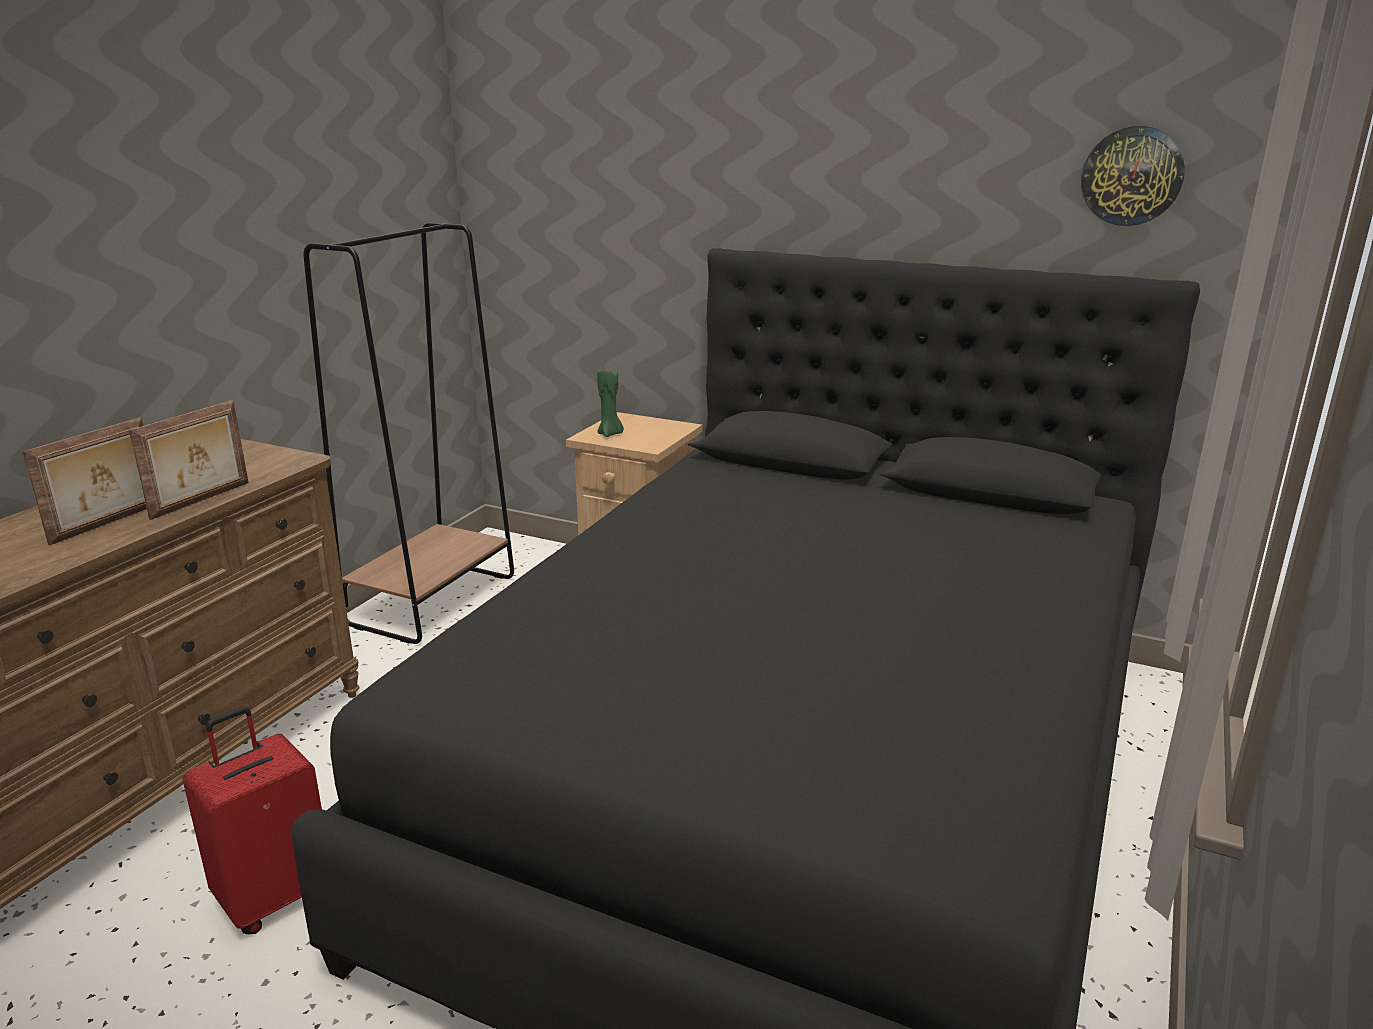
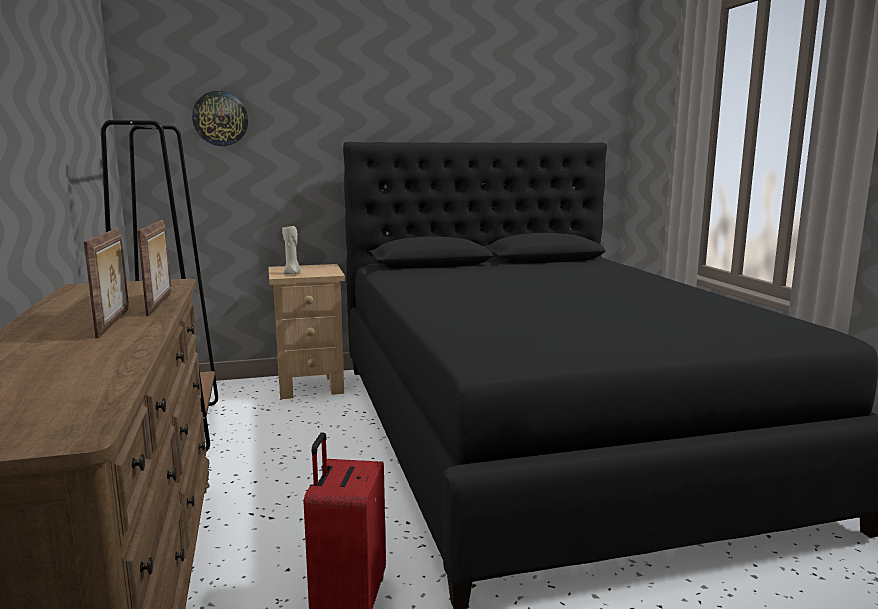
camera: 40 degrees left, 10 degrees down
(610, 434) = (292, 273): green candle -> beige candle
(1132, 176) = (564, 94): wall clock -> wall clock (220, 118)

